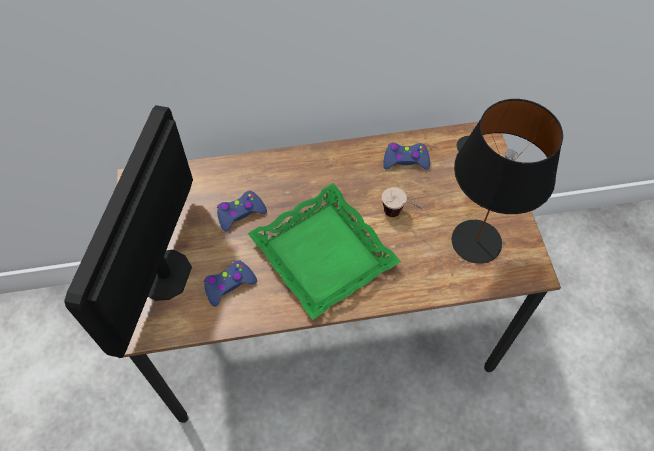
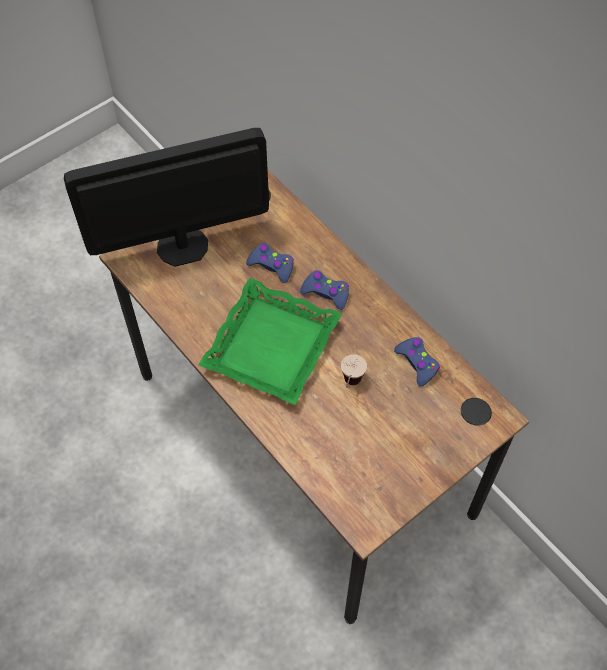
camera: 60 degrees right, 0 degrees up
(229, 285) = (200, 294): blue game controller -> blue game controller (326, 293)
(477, 242) = (365, 464): black table lamp -> none

